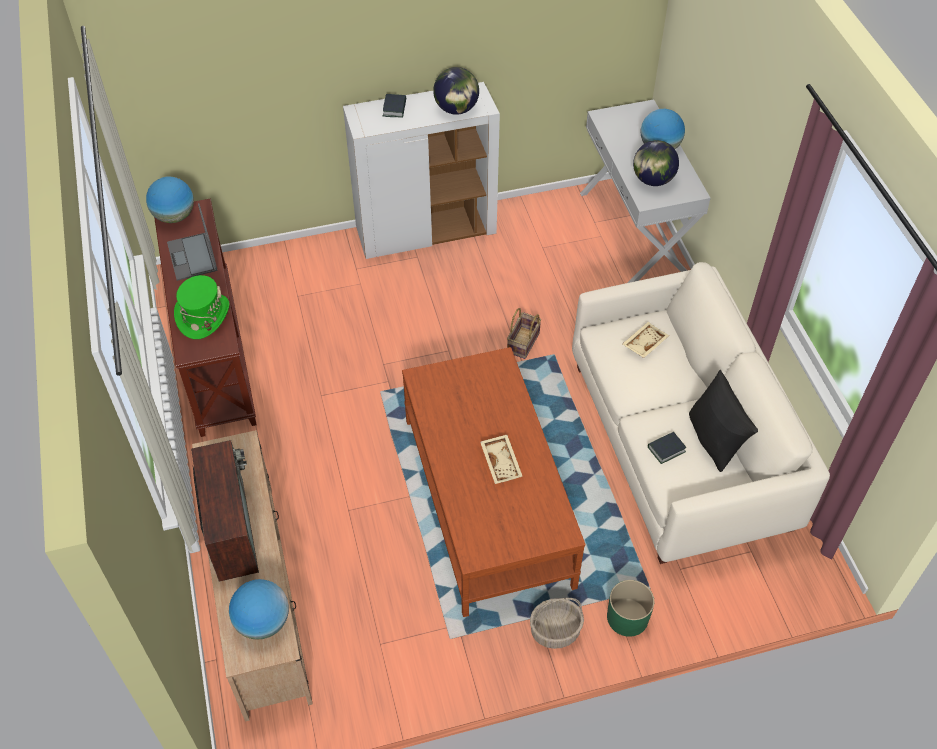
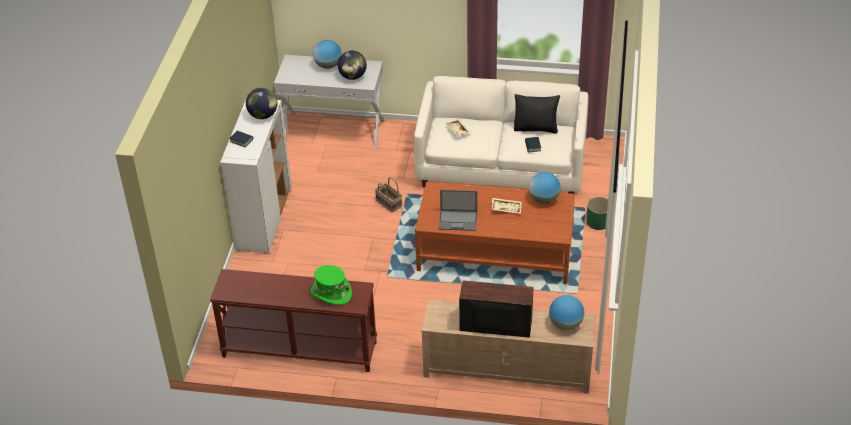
camera: 65 degrees left, 10 degrees down
(174, 216) = (226, 289): globe -> globe (544, 199)
(192, 257) = (273, 288): laptop -> laptop (458, 220)
(555, 631) = (593, 251): basket -> none

